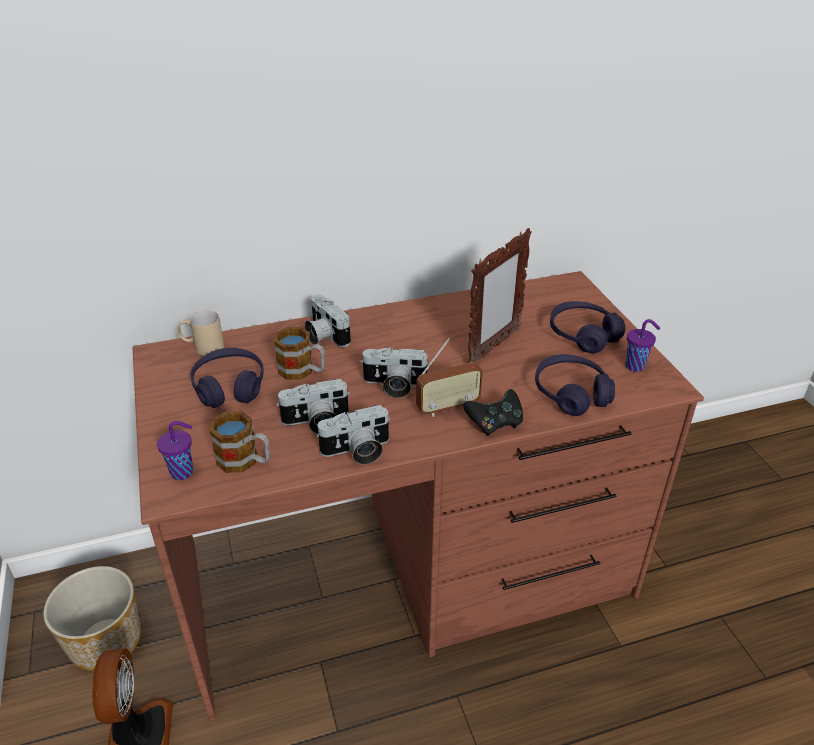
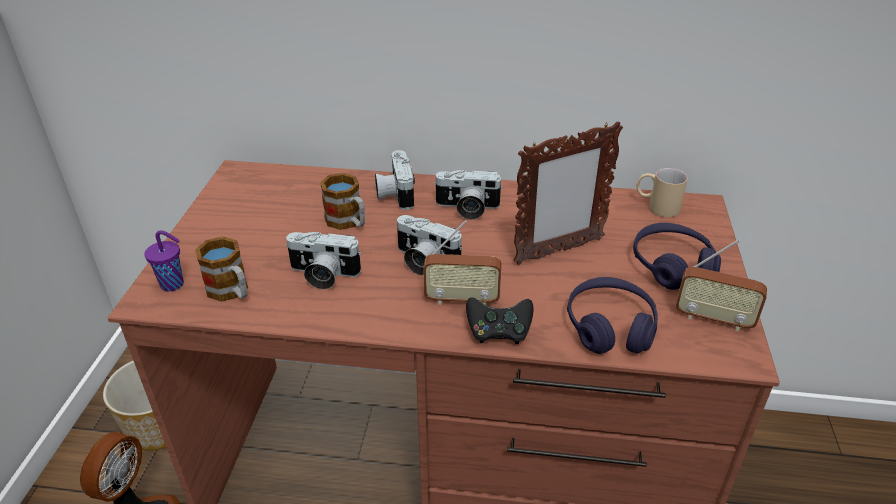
camera: 25 degrees right, 0 degrees up
(202, 348) = (278, 176): beige mug -> beige mug (656, 206)
(229, 387) = (273, 218): purple headphones -> none
(357, 451) = (337, 316): camera -> camera (467, 208)
(636, 366) = (713, 319): purple cup -> radio

